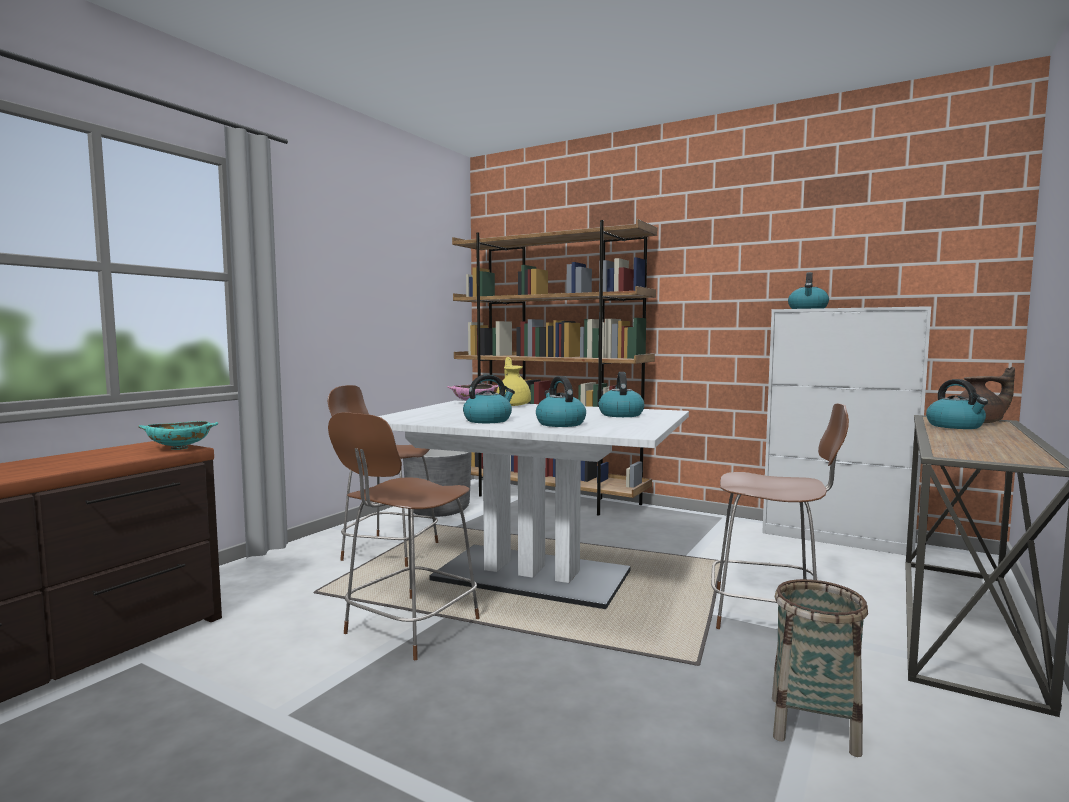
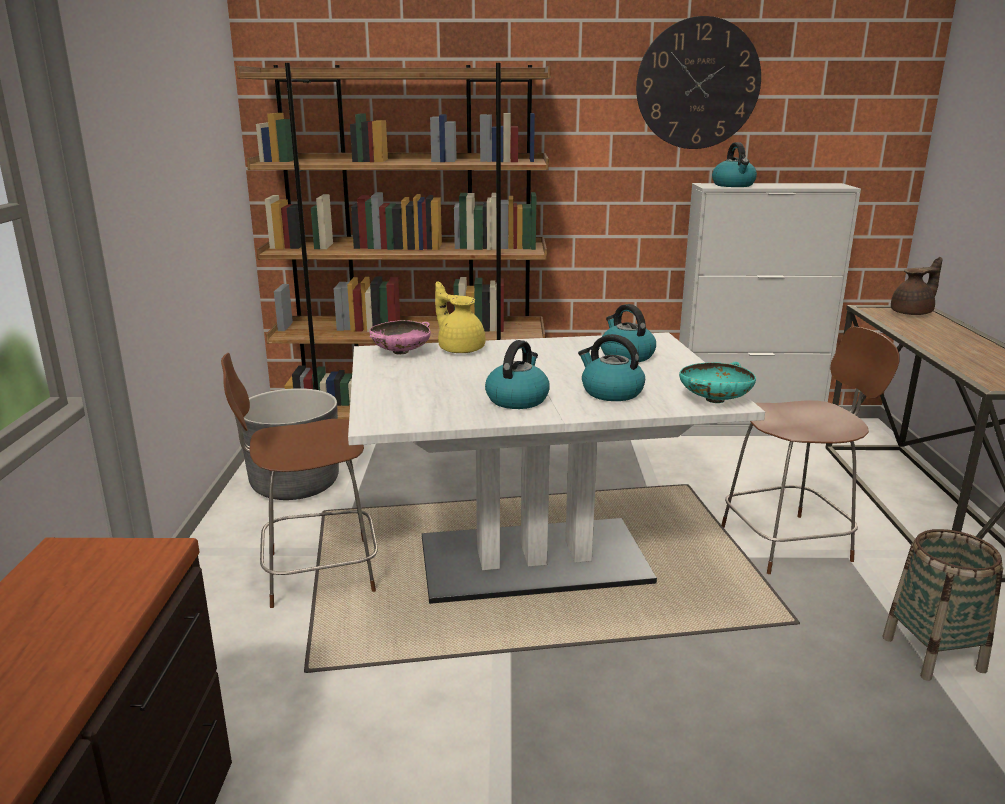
camera: 30 degrees left, 15 degrees up
(179, 448) = (144, 553): turquoise bowl -> turquoise bowl (714, 400)
(409, 628) = (492, 682): brown stool -> none
(781, 230) = (698, 84): none -> wall clock
(955, 426) = (913, 325): kettle -> none

